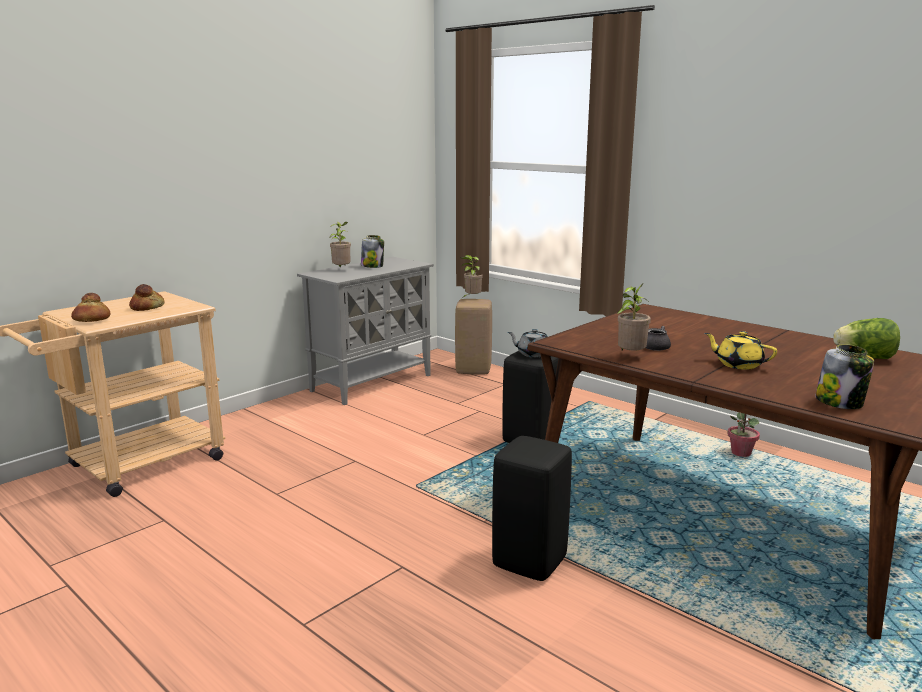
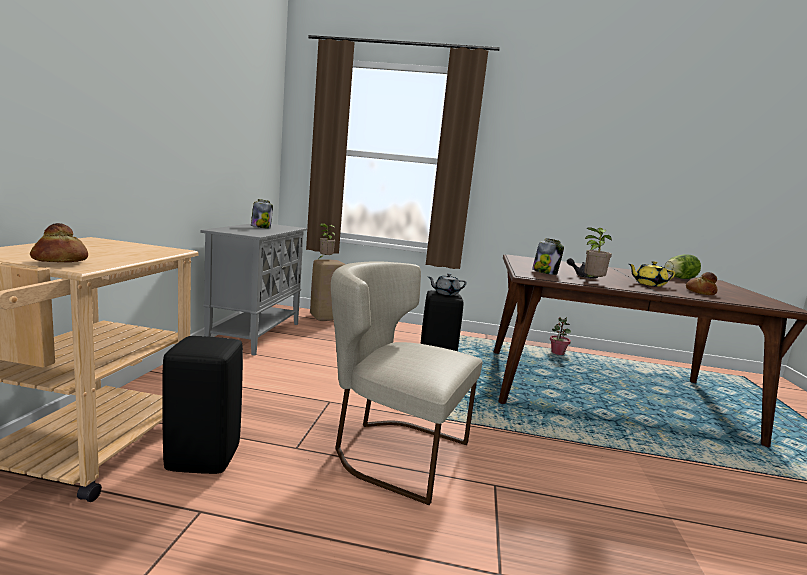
camera: 35 degrees left, 5 degrees down
(147, 307) = (111, 250): bread -> bread (700, 292)
(341, 270) = (239, 229): potted plant -> none
(350, 515) = (392, 451): none -> beige chair
(528, 562) = (565, 453): black stool -> black stool (202, 459)
(840, 402) = (742, 300): jar -> jar (545, 272)

